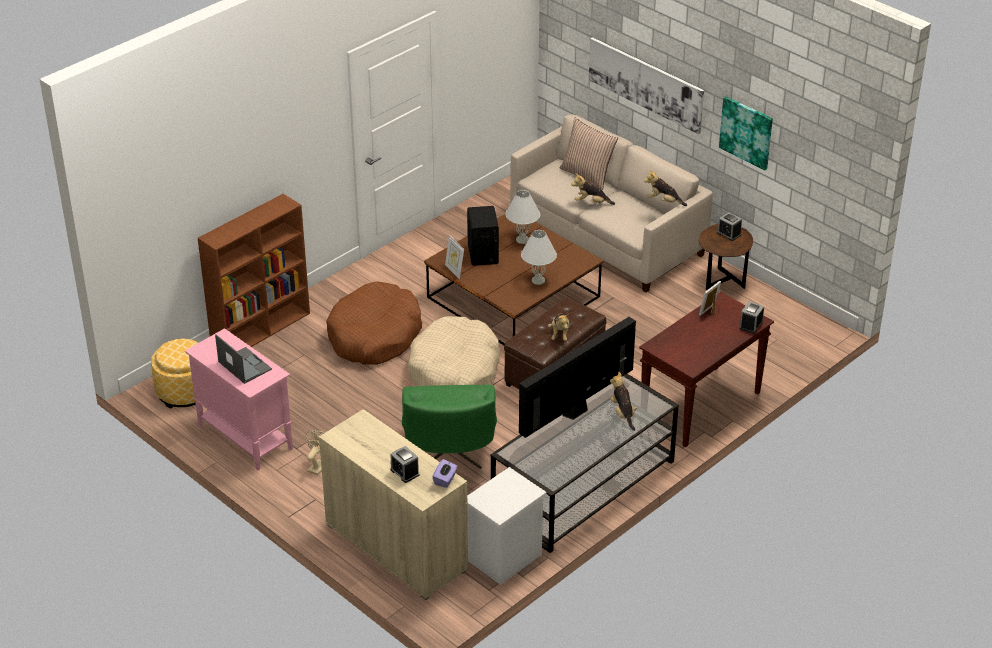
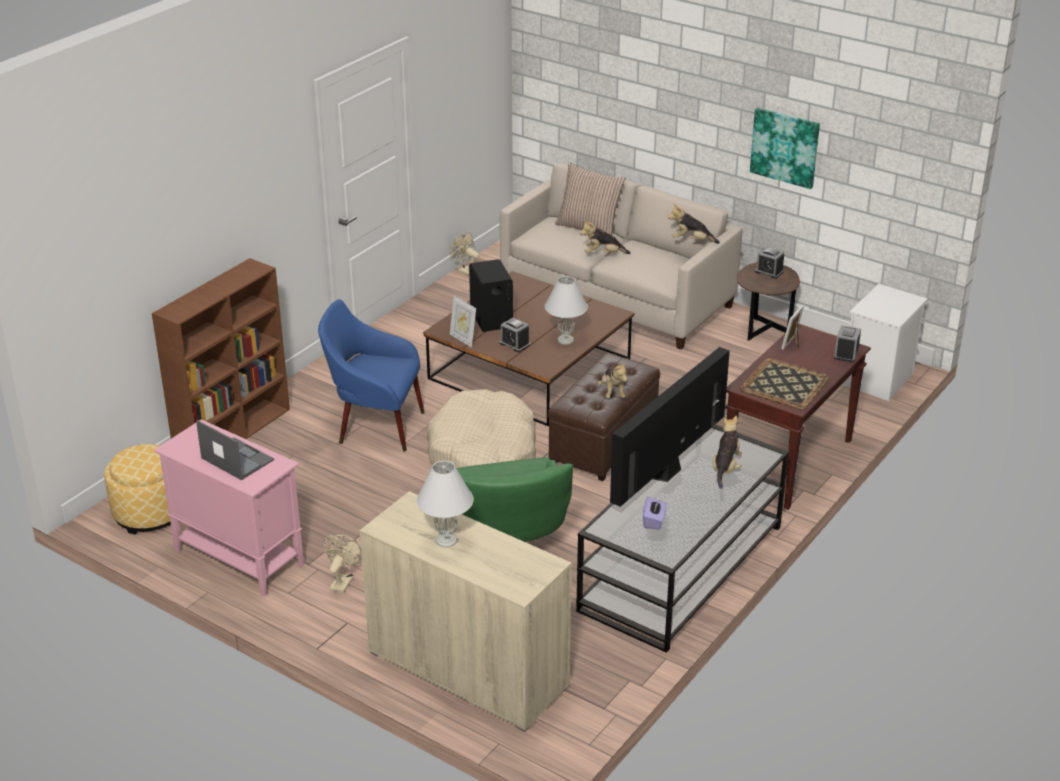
camera: 10 degrees left, 5 degrees down
(374, 336) = (375, 426): brown dog bed -> blue armchair
(404, 472) = (486, 561): alarm clock -> alarm clock (514, 344)
(445, 480) = (542, 564): purple tissue box -> purple tissue box (654, 521)
(484, 197) = (465, 271): none -> beige fan
(504, 558) = (610, 666): white nightstand -> white nightstand (878, 380)
(522, 240) = (532, 300): white table lamp -> white table lamp (445, 540)
(623, 413) = (725, 468): plush toy -> plush toy turned 45 degrees clockwise
(645, 84) = (651, 112): picture -> none
(689, 348) = (785, 385): none -> tray

